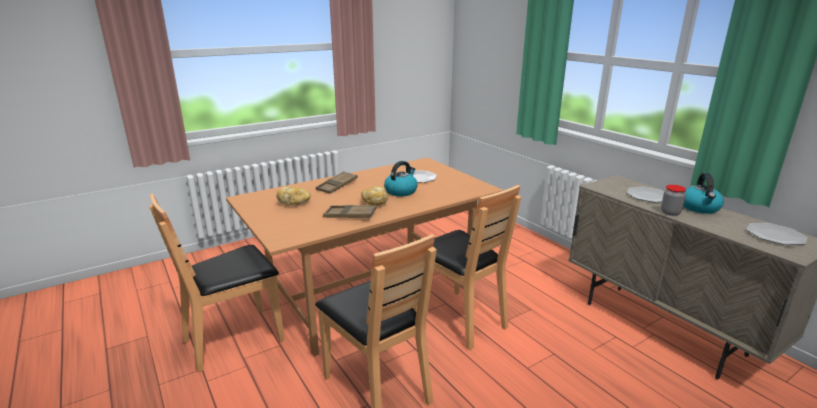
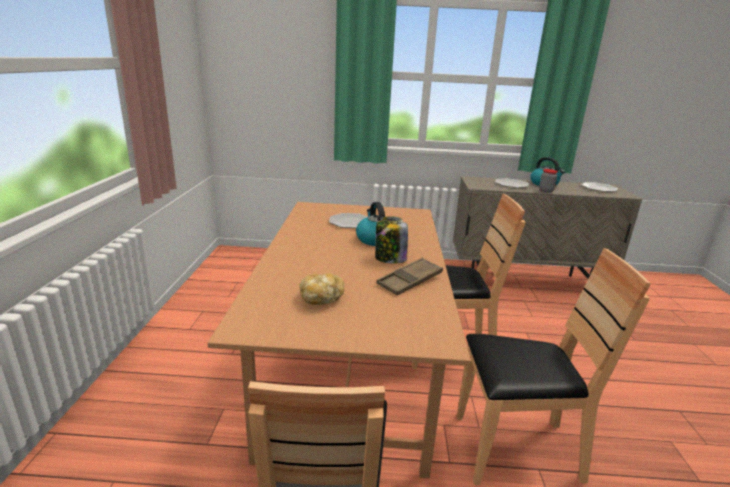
camera: 55 degrees left, 0 degrees up
(337, 186) = (305, 259): brown tray -> none
(375, 203) = (390, 259): bread -> jar

